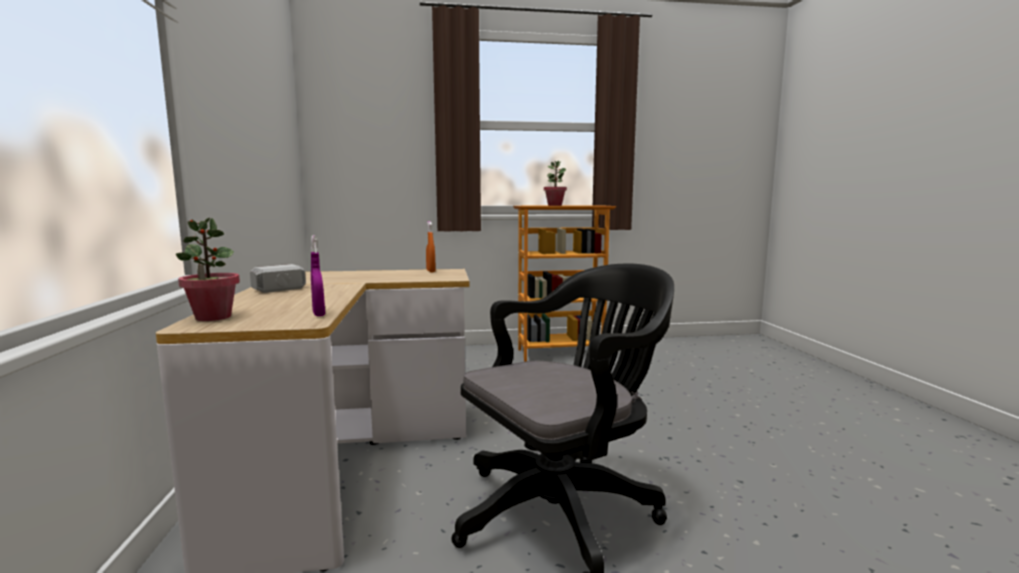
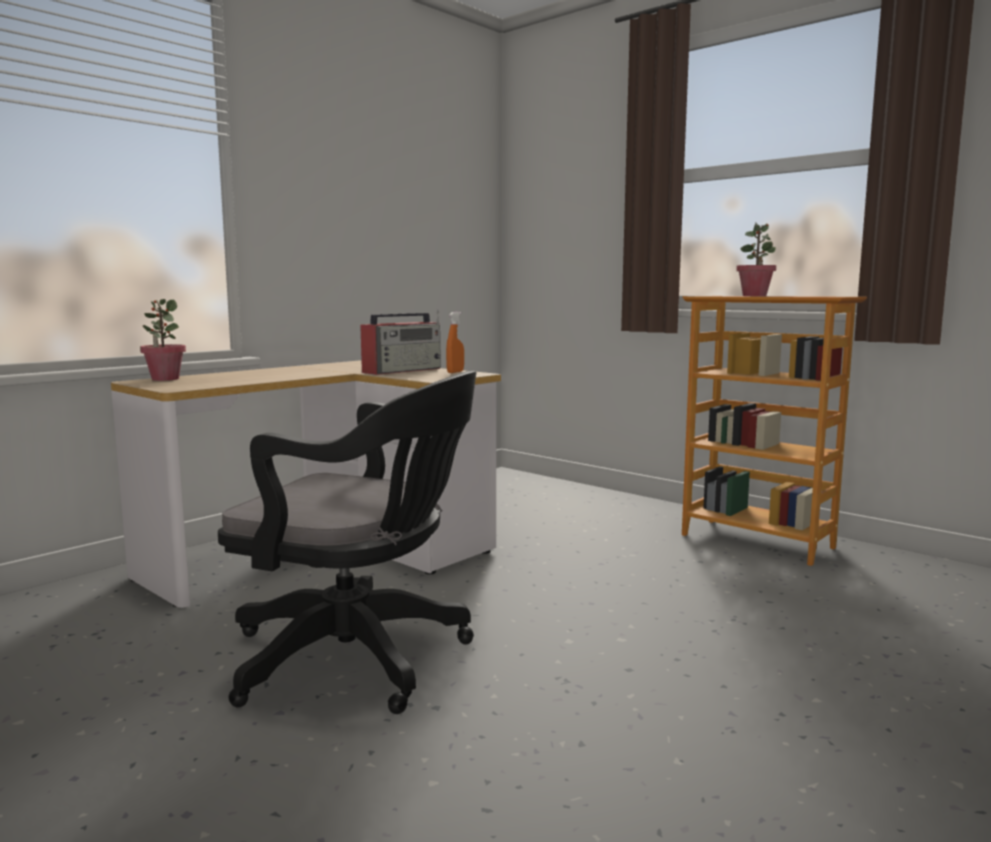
camera: 50 degrees right, 0 degrees up
(269, 285) = (296, 367): hammer -> none
(318, 314) = (205, 386): purple spray bottle -> none
(387, 275) = (403, 370): none -> radio

